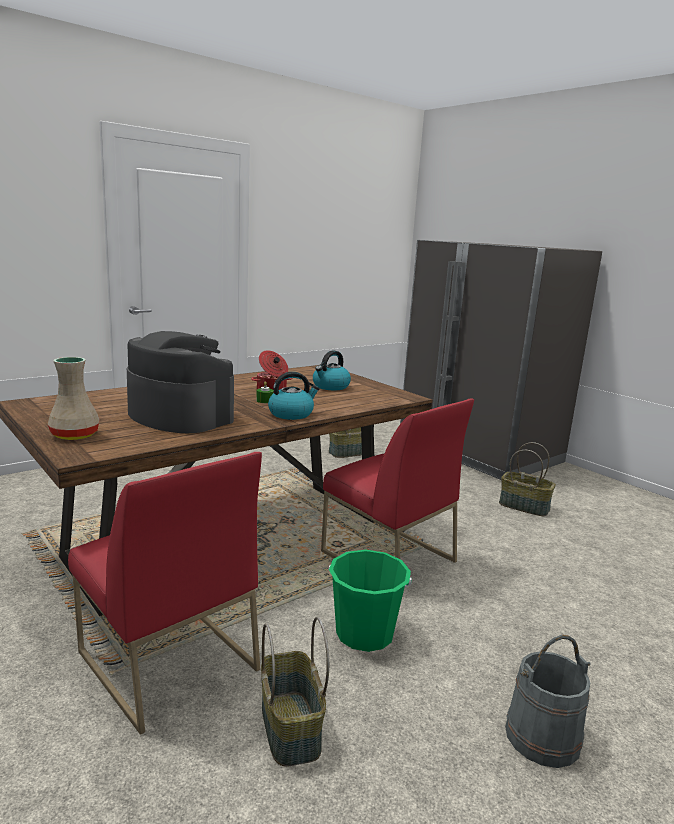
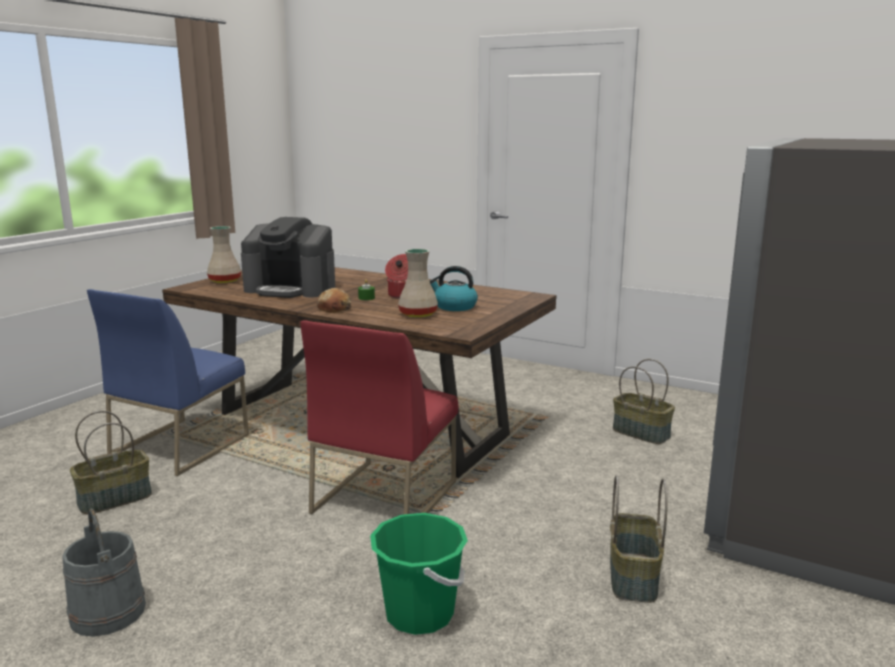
camera: 70 degrees right, 0 degrees up
(166, 660) = (180, 445): red chair -> blue chair
(179, 416) = (291, 289): coffee machine -> coffee machine turned 90 degrees clockwise
(291, 414) = (334, 308): kettle -> bread
(344, 397) = (419, 314): none -> beige vase
(364, 634) = (237, 507): green bucket -> green bucket (419, 613)

